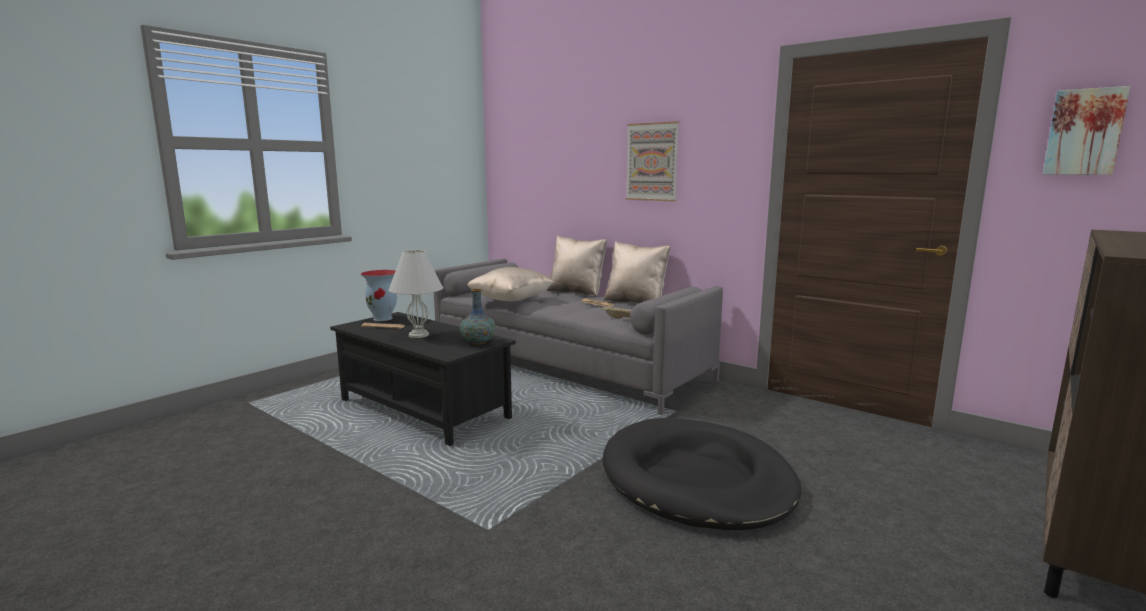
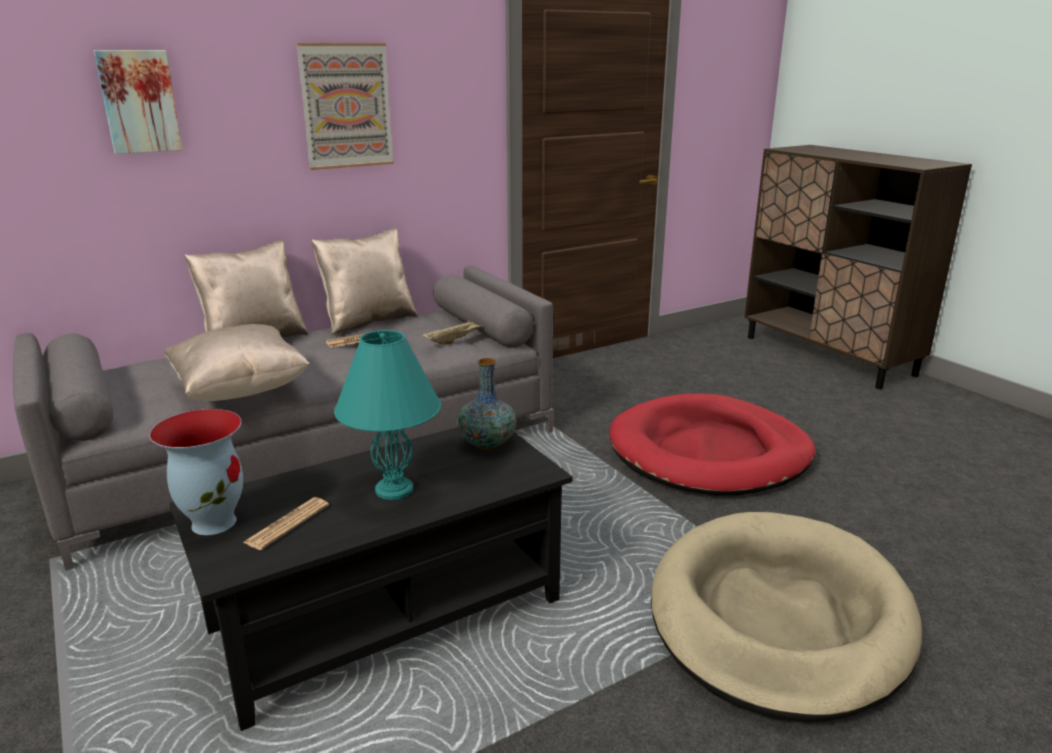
camera: 70 degrees left, 10 degrees up
(418, 335) = (393, 490): white table lamp -> turquoise table lamp
(457, 525) = (778, 617): none -> beige dog bed
(696, 479) = (709, 452): black dog bed -> red dog bed
(1084, 132) = (720, 71): picture -> picture (139, 101)

